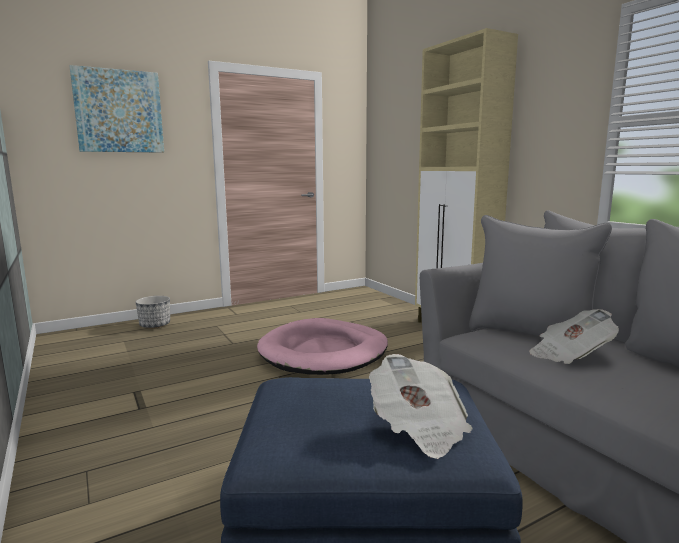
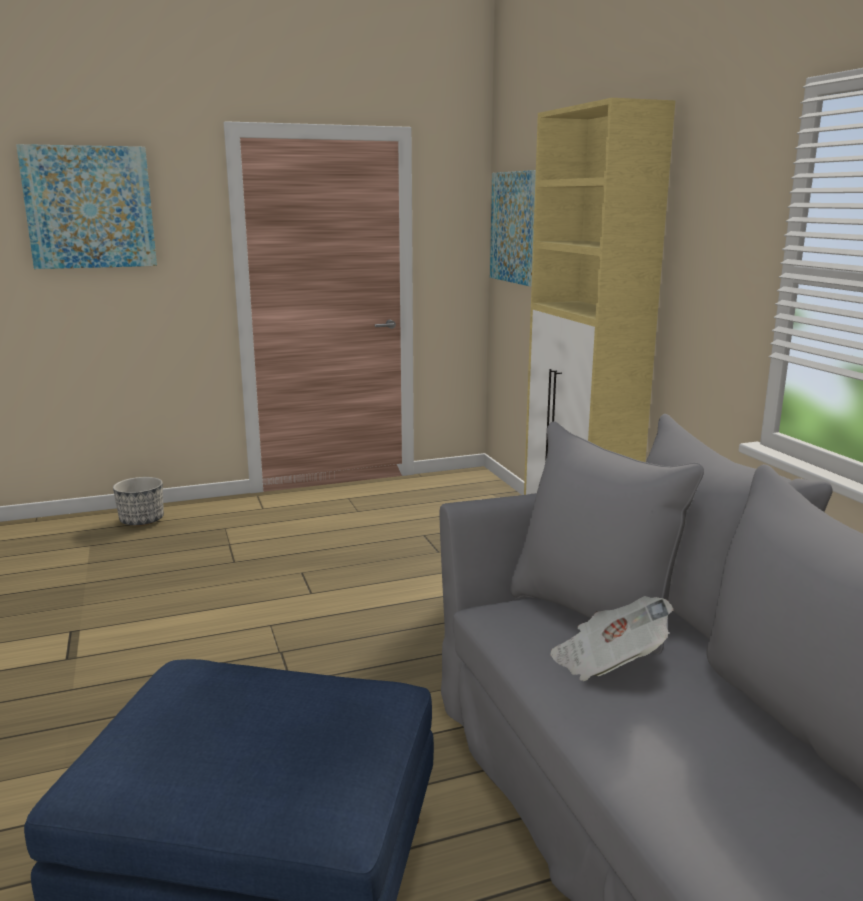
camera: 10 degrees right, 5 degrees up
(324, 352) = (355, 588): pink dog bed -> none
(390, 132) = (518, 227): none -> picture
(418, 428) = (297, 763): newspaper -> none

